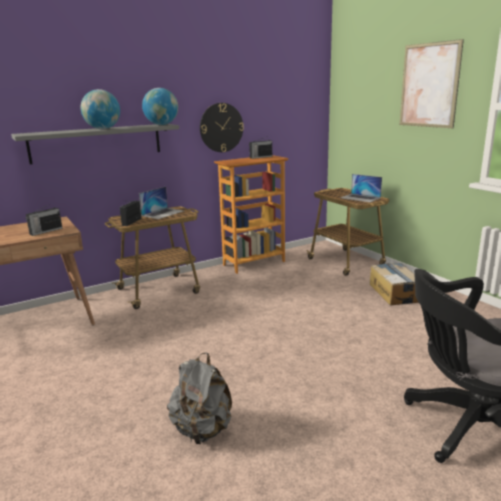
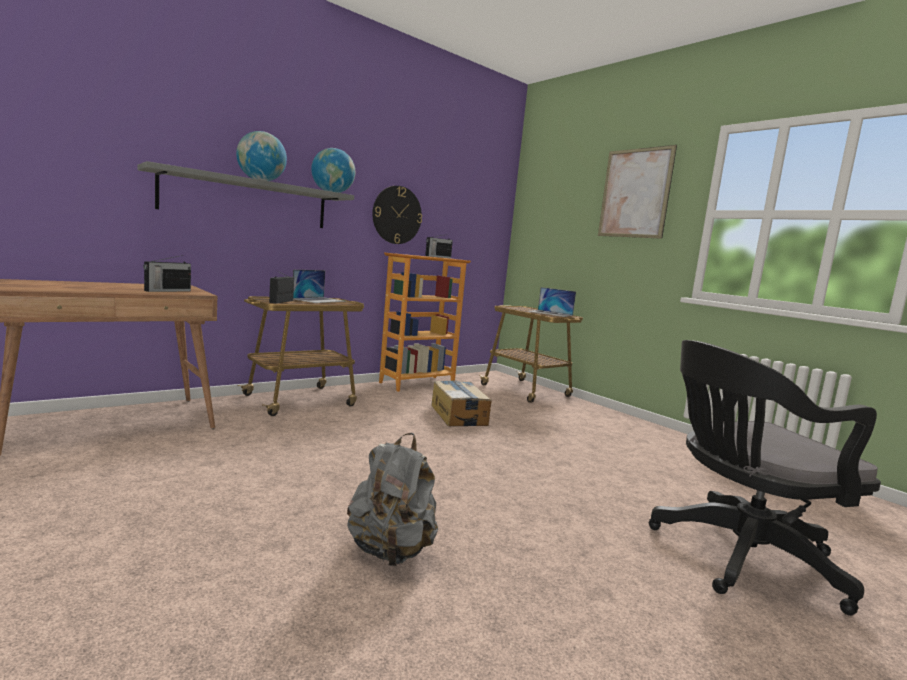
camera: 10 degrees left, 10 degrees down
(395, 292) = (592, 421): cardboard box -> cardboard box (459, 415)

